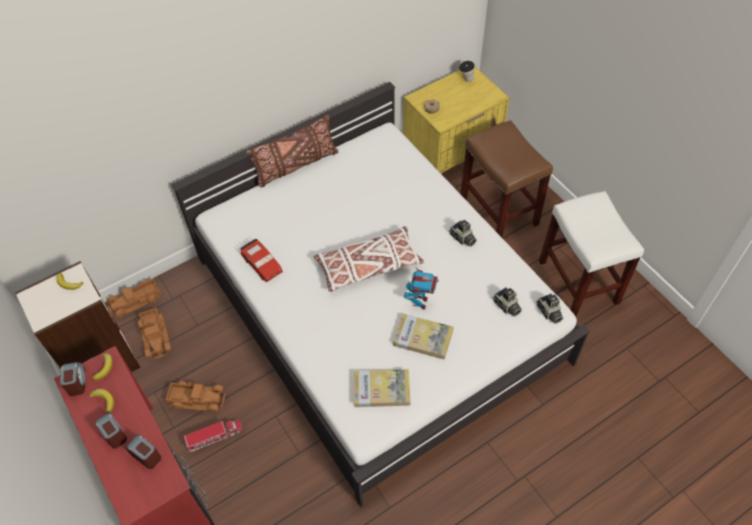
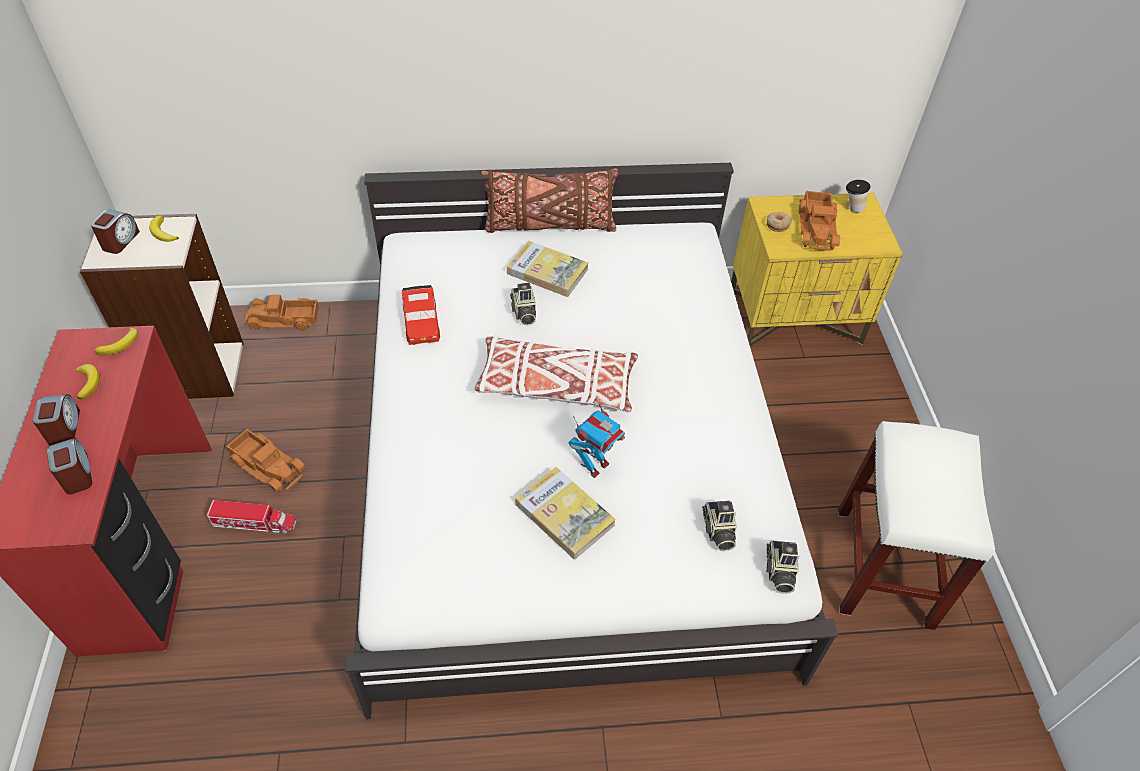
camera: 25 degrees right, 5 degrees down
(77, 382) = (77, 347): alarm clock -> alarm clock (120, 241)
(156, 336) = (277, 369): toy truck -> toy truck (817, 228)
(381, 389) = (457, 556): book -> book (547, 271)
(462, 239) = (713, 409): camera -> camera (523, 313)
(499, 212) = (820, 417): brown stool -> none

